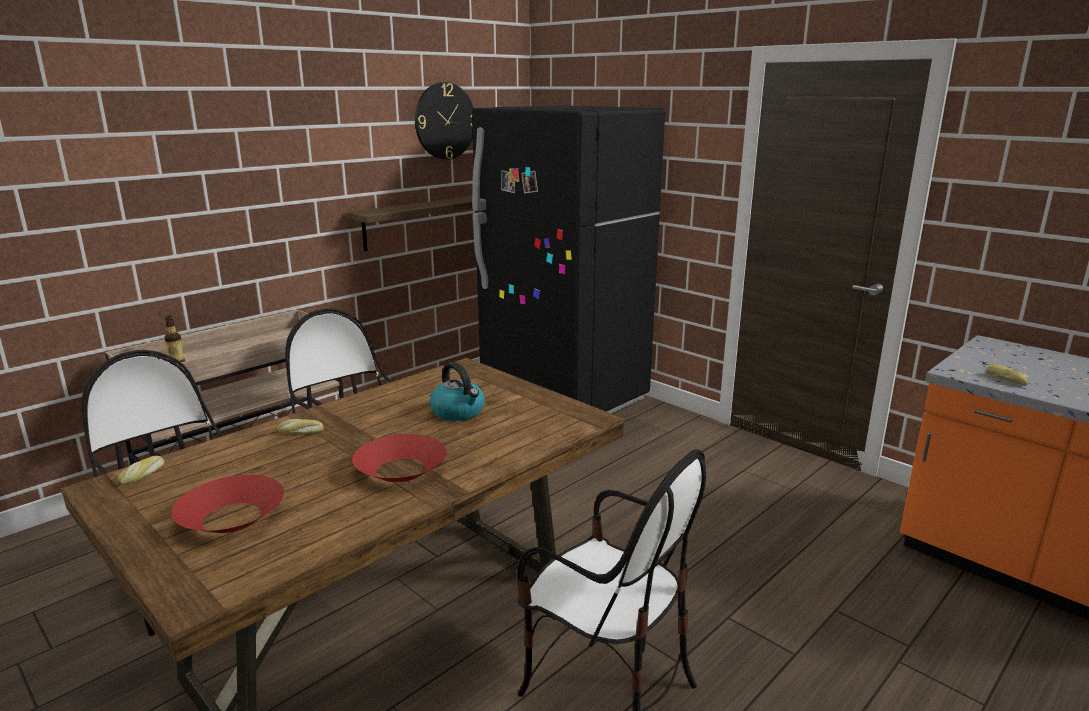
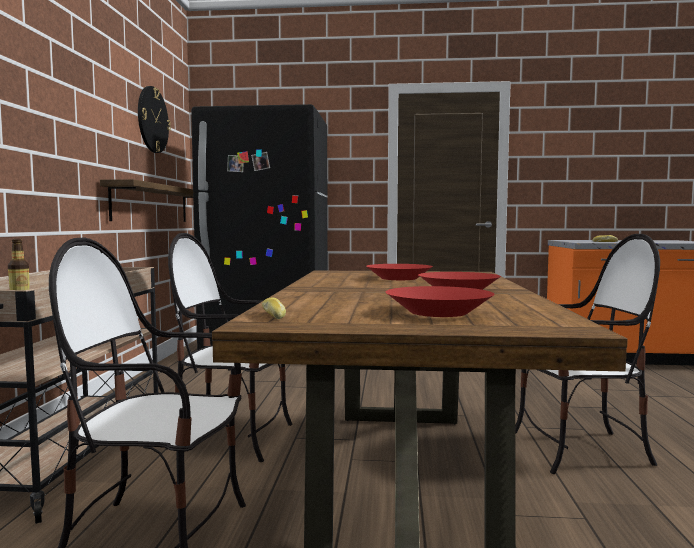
camera: 40 degrees left, 15 degrees down
(300, 432) = (324, 292): bread -> none
(458, 412) = (399, 278): kettle -> red bowl

